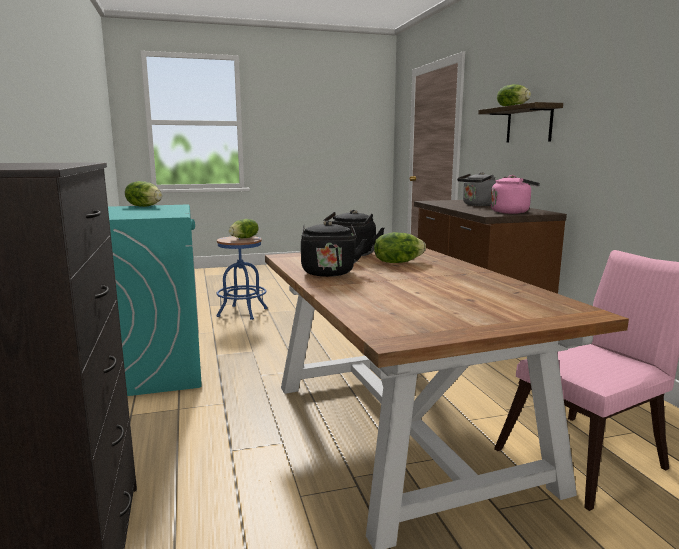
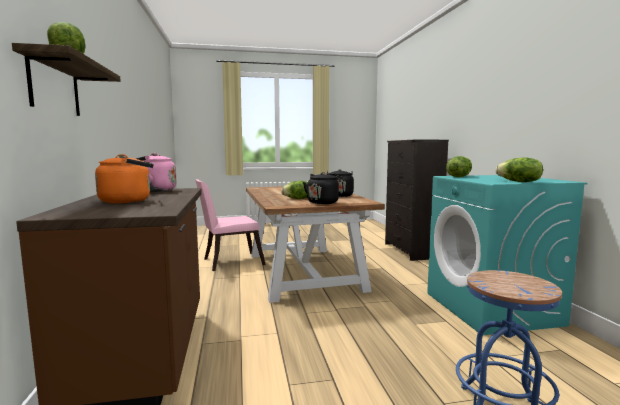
camera: 175 degrees left, 5 degrees down
(244, 238) = (506, 285): lettuce -> lettuce (458, 177)
(478, 205) = (129, 201): grey kettle -> orange kettle

